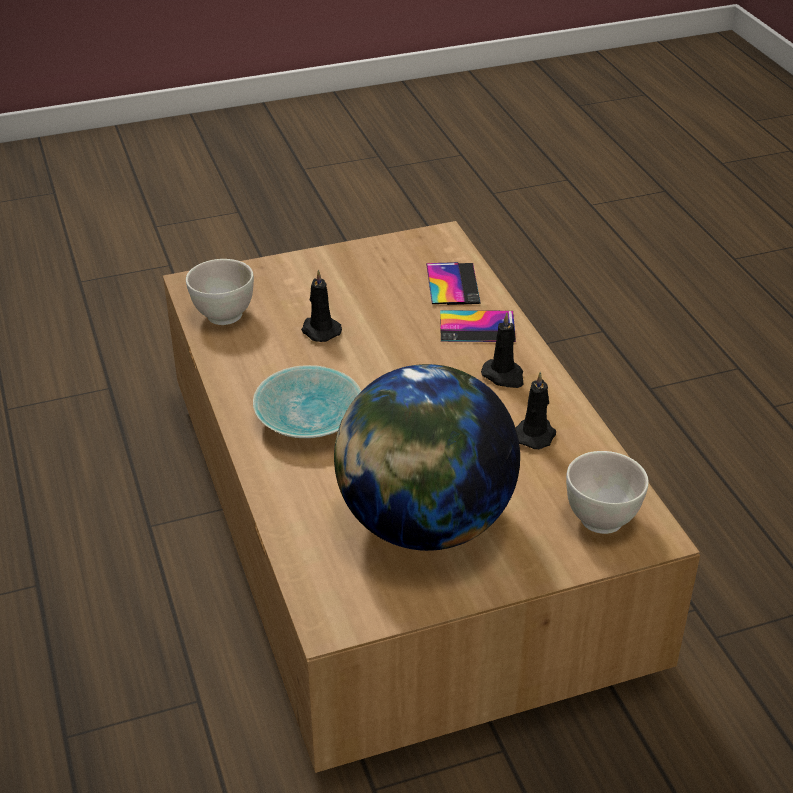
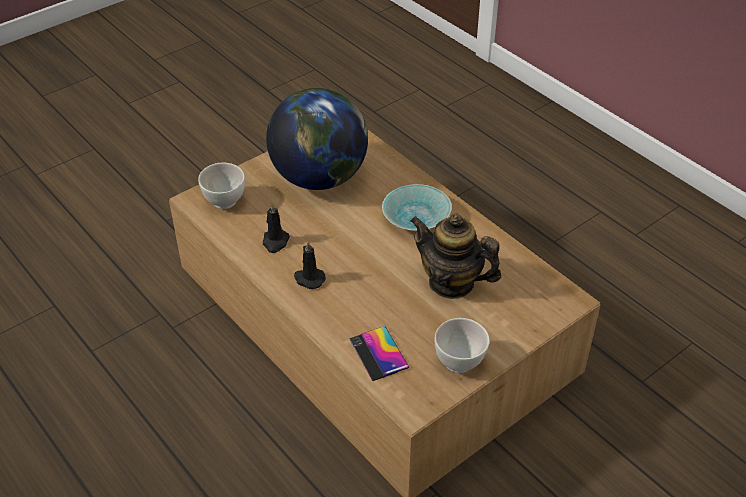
camera: 160 degrees right, 5 degrees up
(223, 315) = (526, 277): white bowl -> white bowl (459, 363)
(319, 330) = (451, 283): black candle -> teapot
(477, 327) = (343, 316): phone -> none

